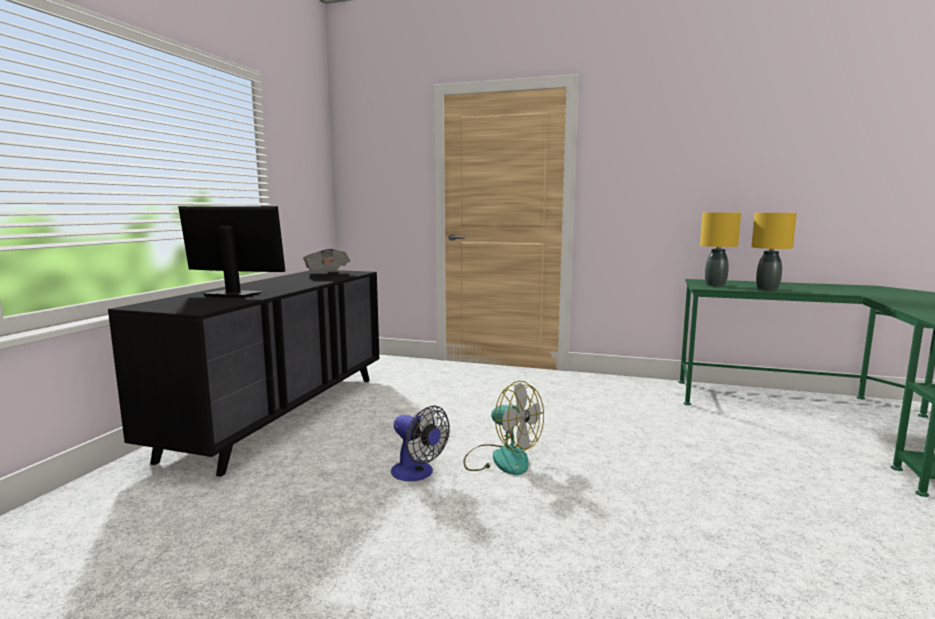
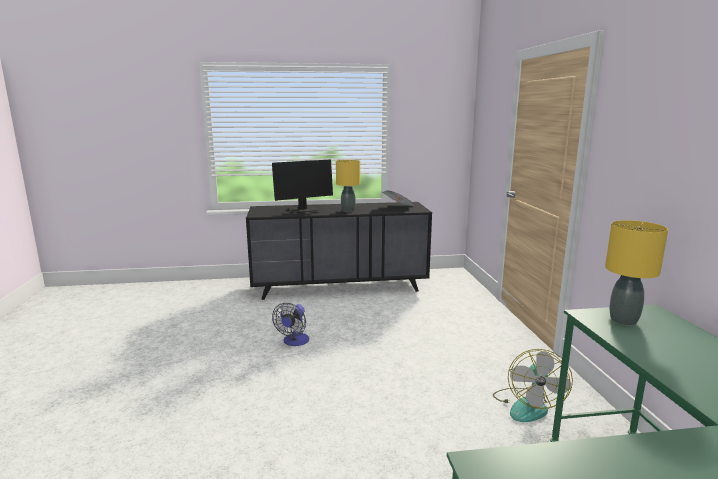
camera: 65 degrees right, 5 degrees up
(233, 294) = (303, 210): monitor -> monitor turned 75 degrees clockwise
(501, 459) = (333, 363): fan -> fan (527, 405)
(767, 288) = (650, 351): yellow table lamp -> yellow table lamp (348, 211)

